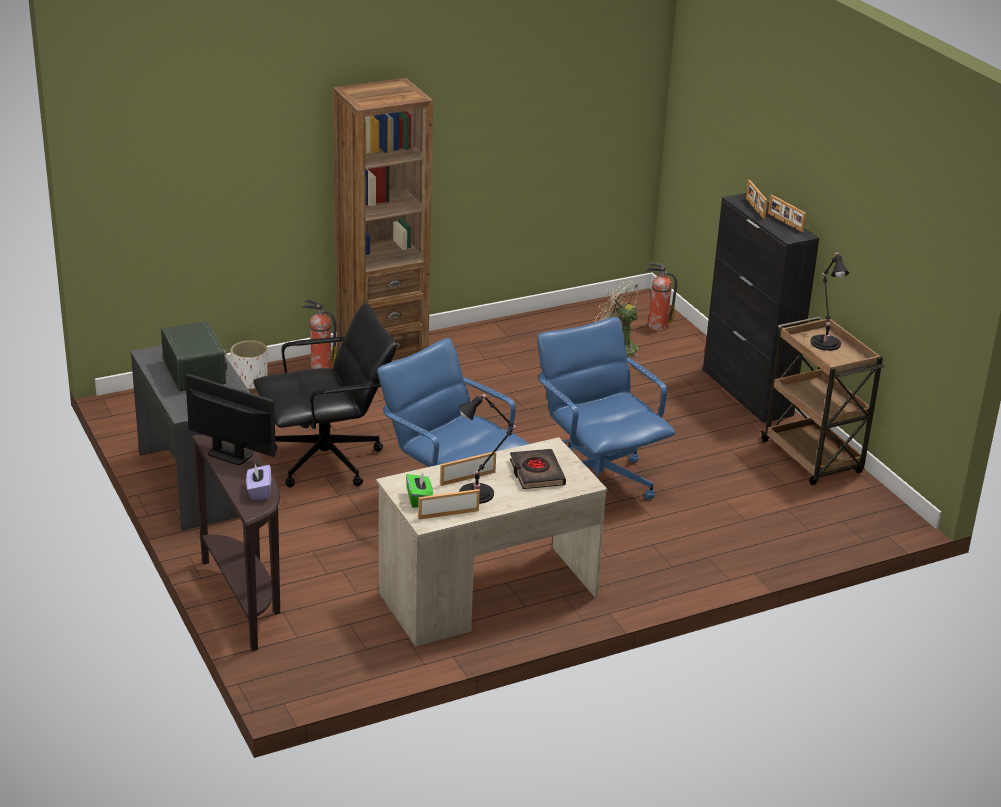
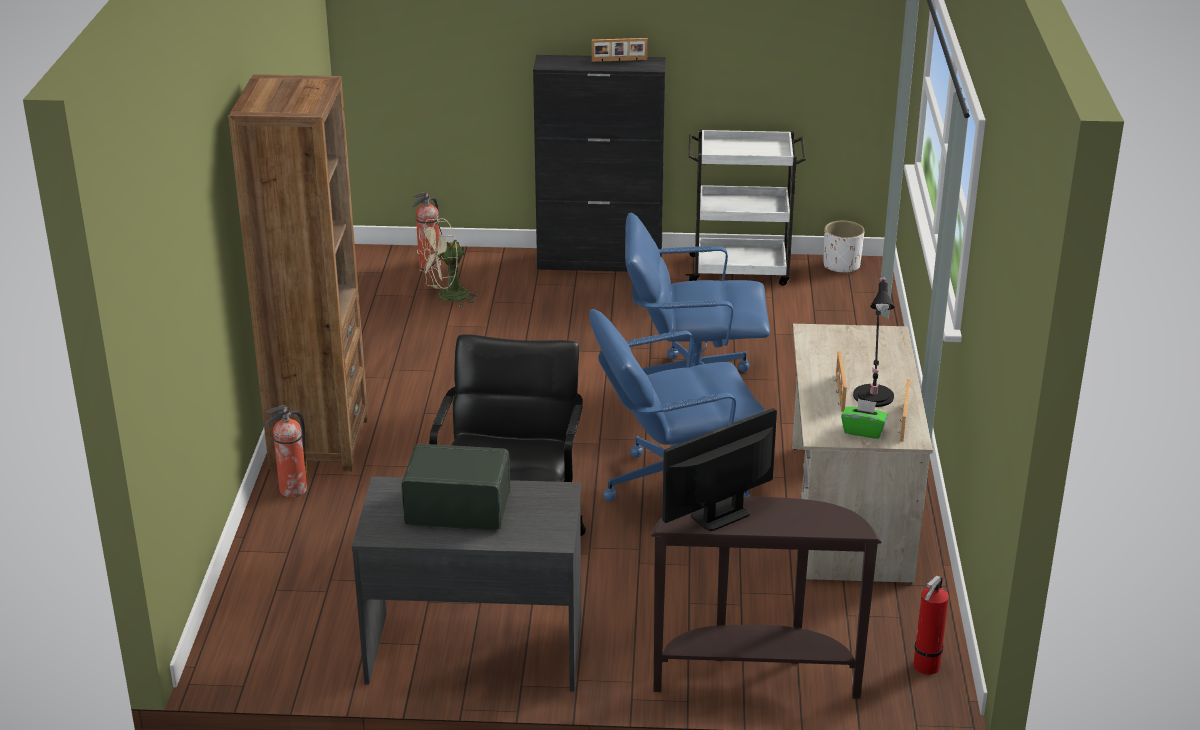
camera: 60 degrees left, 0 degrees up
(250, 382) = (273, 550): white planter -> white planter (841, 266)
(259, 491) = (819, 514): purple tissue box -> none
(309, 674) = (925, 668): none -> fire extinguisher
(536, 473) = (855, 353): black book -> none
(754, 208) = (574, 63): picture frame -> none
(813, 458) = (741, 270): brown cart -> white cart
(825, 341) = (731, 148): black table lamp -> none

